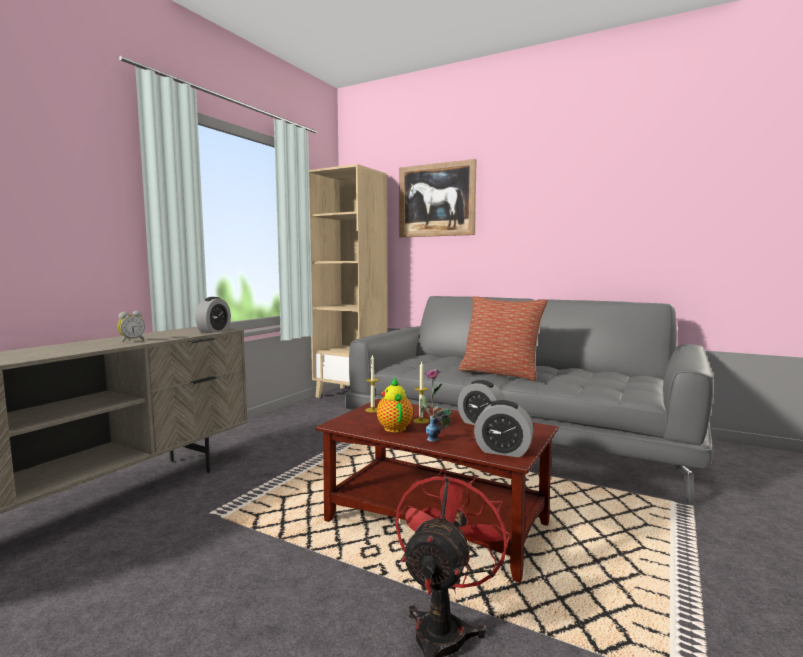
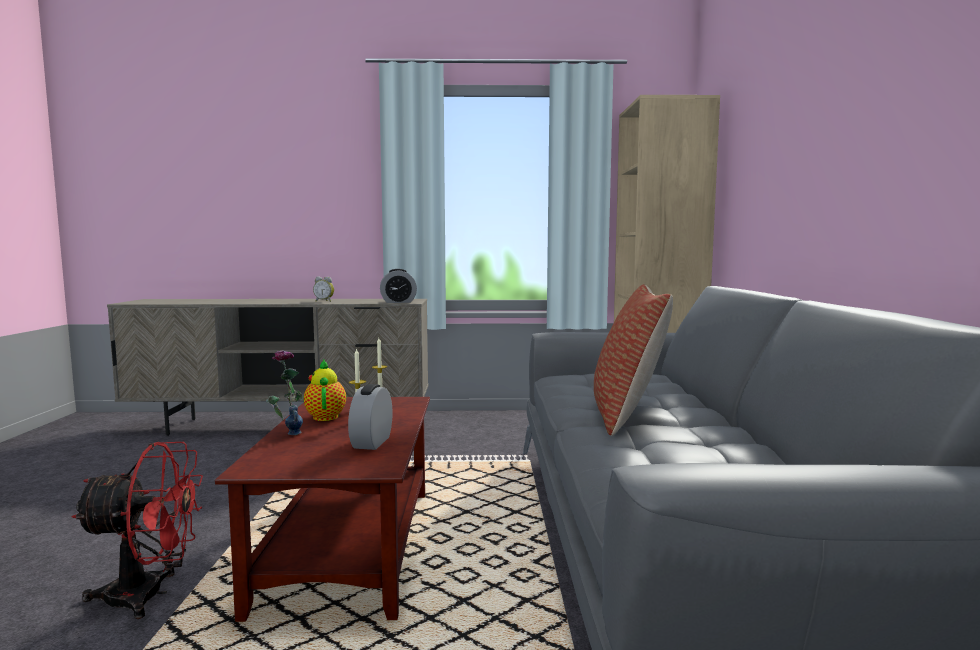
camera: 60 degrees right, 0 degrees up
(394, 427) = (326, 416): teapot -> teapot turned 60 degrees counterclockwise
(436, 200) = (762, 124): picture -> none
(503, 451) = (271, 462): alarm clock -> none

